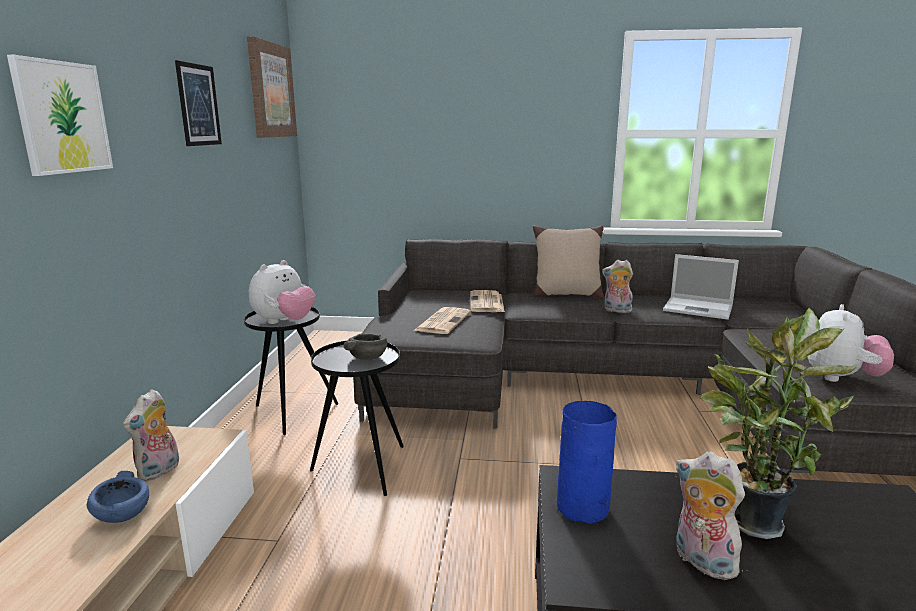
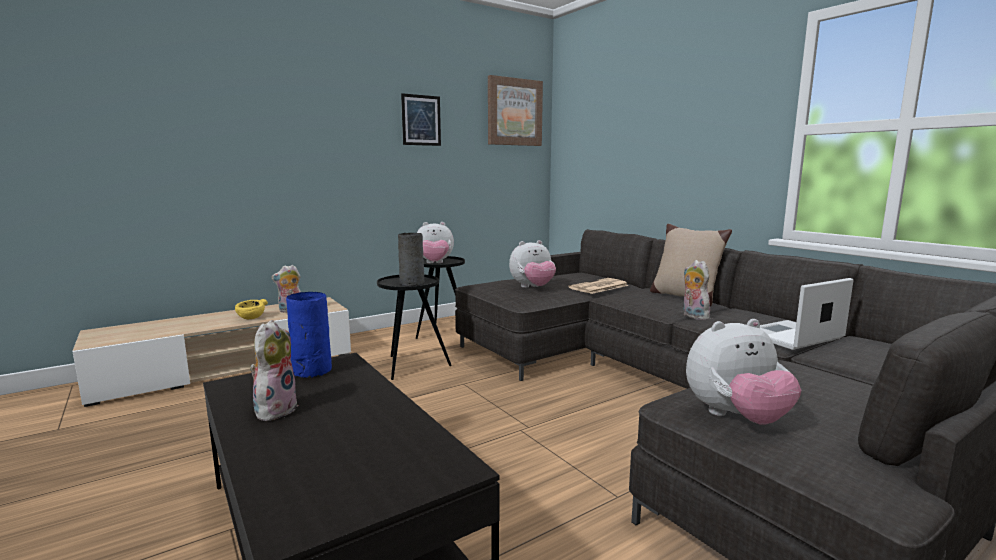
camera: 50 degrees right, 5 degrees down
(62, 117) = (300, 123): picture -> none
(123, 514) = (251, 318): blue bowl -> yellow bowl
(367, 357) = (412, 283): grey bowl -> grey vase
(443, 321) = (532, 287): newspaper -> plush toy
(699, 308) = (790, 336): laptop -> laptop turned 75 degrees clockwise
(750, 519) = (347, 416): potted plant -> none

